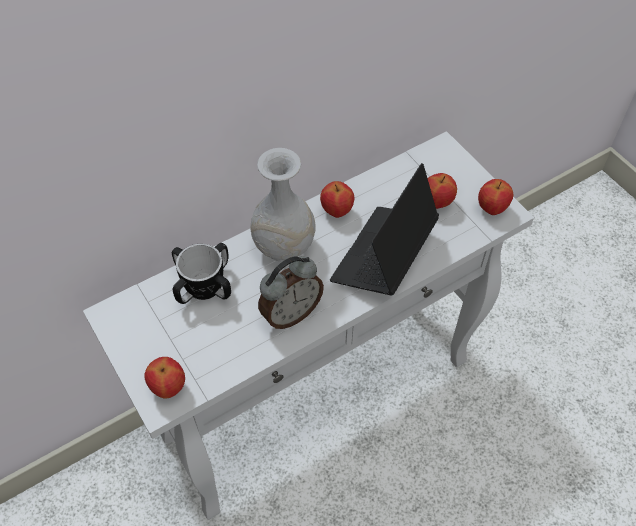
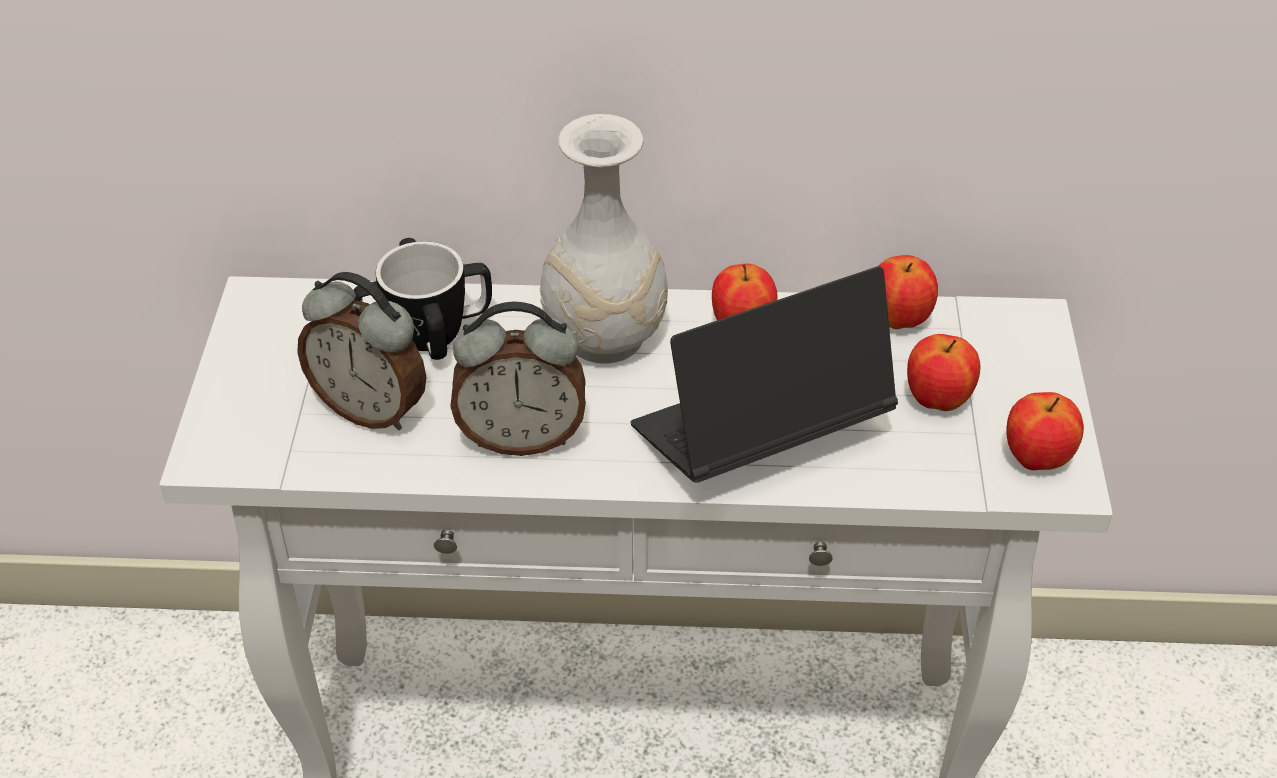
camera: 35 degrees right, 10 degrees down
(168, 387) = (243, 439): apple -> apple (899, 320)
(213, 338) = (372, 408): none -> alarm clock

